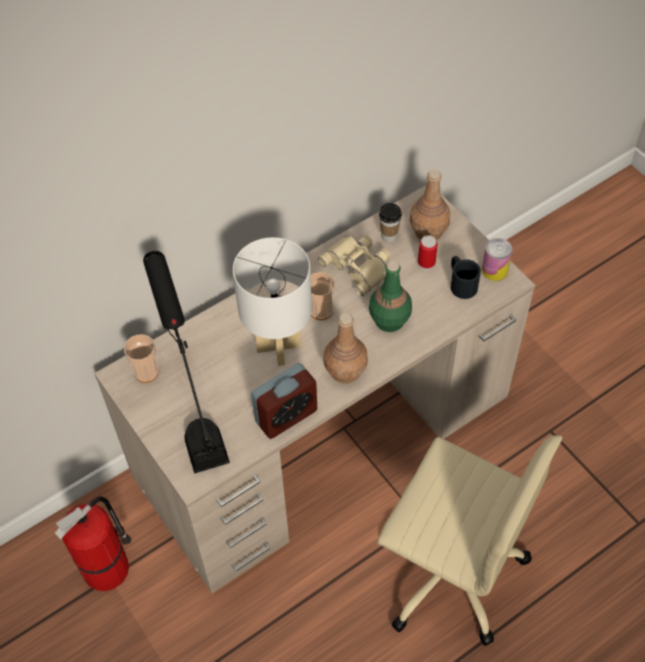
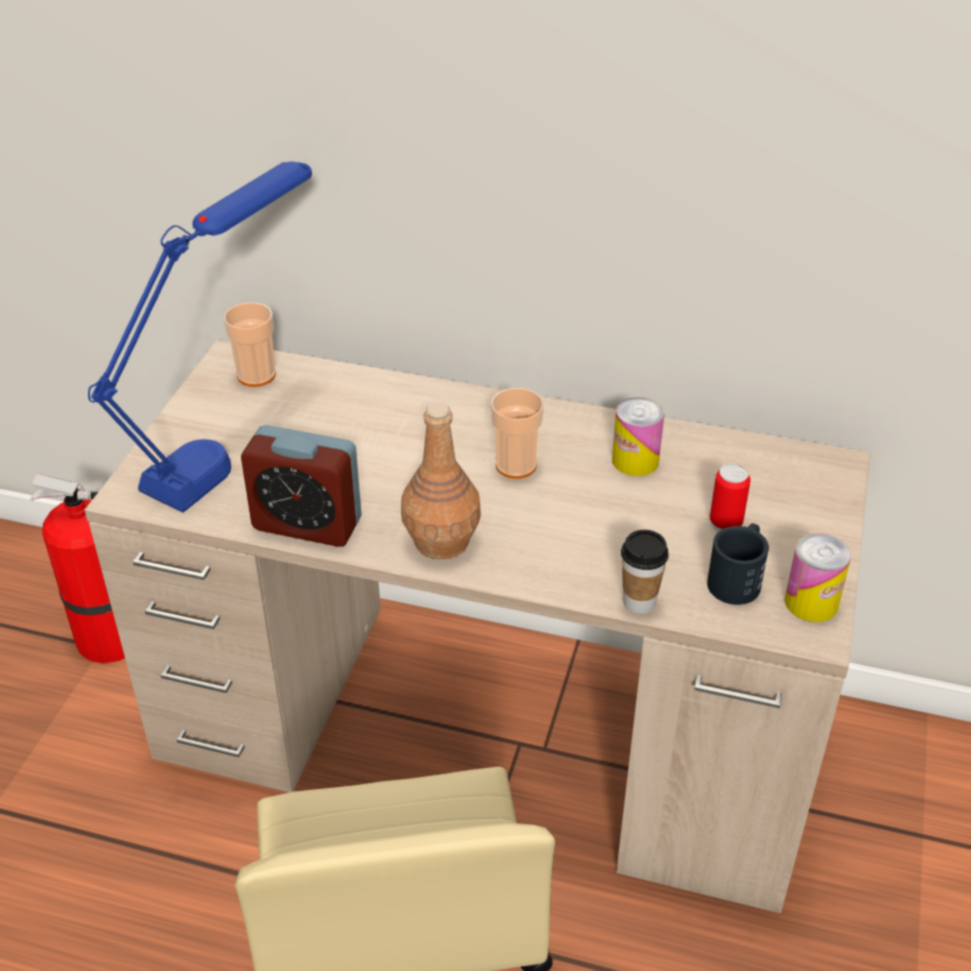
camera: 50 degrees right, 15 degrees down
(195, 415) = (231, 446): black table lamp -> blue table lamp
(278, 347) = (411, 459): white table lamp -> none
(359, 265) = (635, 461): beige binoculars -> can
(389, 236) = (722, 462): cup -> cup (639, 602)
(389, 320) = (578, 538): green bottle -> none
(428, 231) = (783, 494): brown bottle -> none

